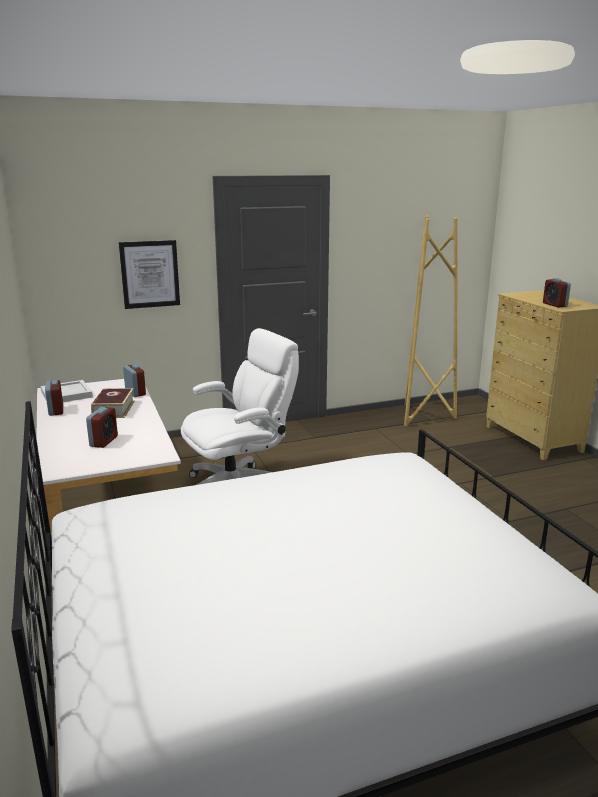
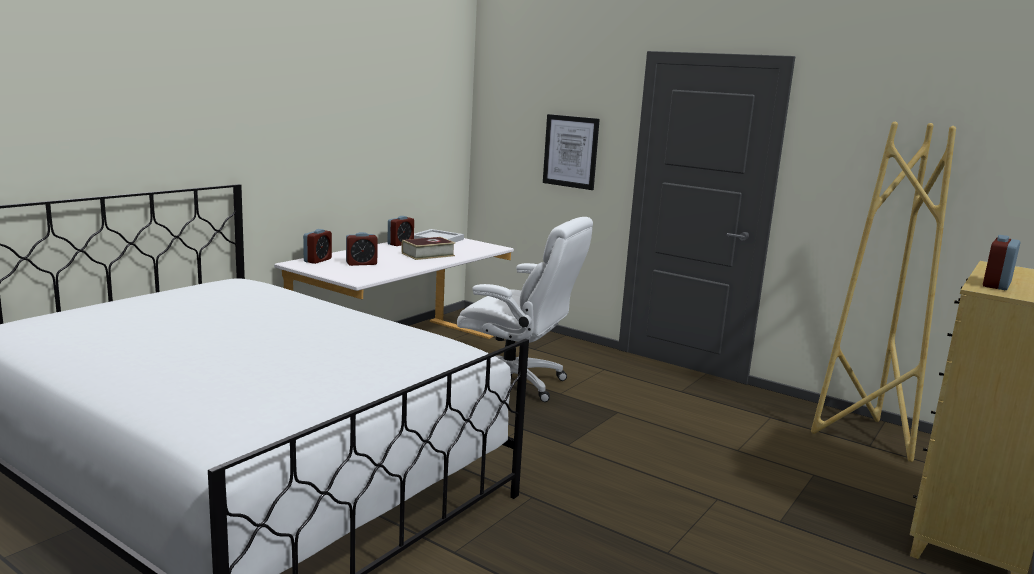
camera: 55 degrees right, 5 degrees down
(135, 393) = (473, 253): alarm clock -> alarm clock (317, 260)

